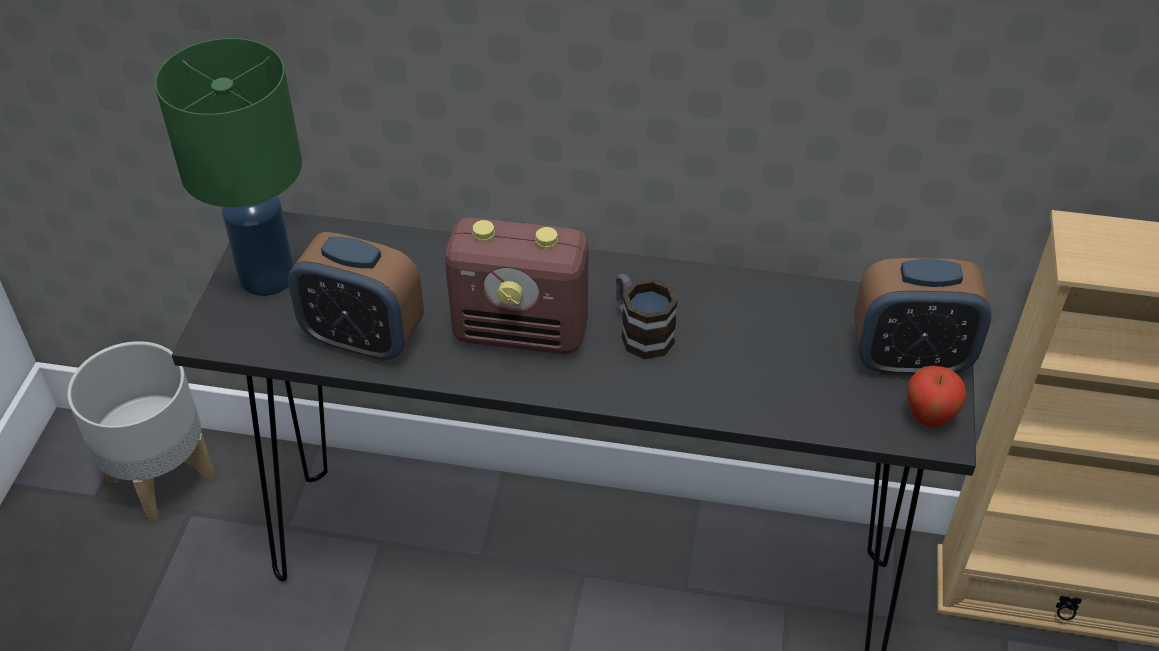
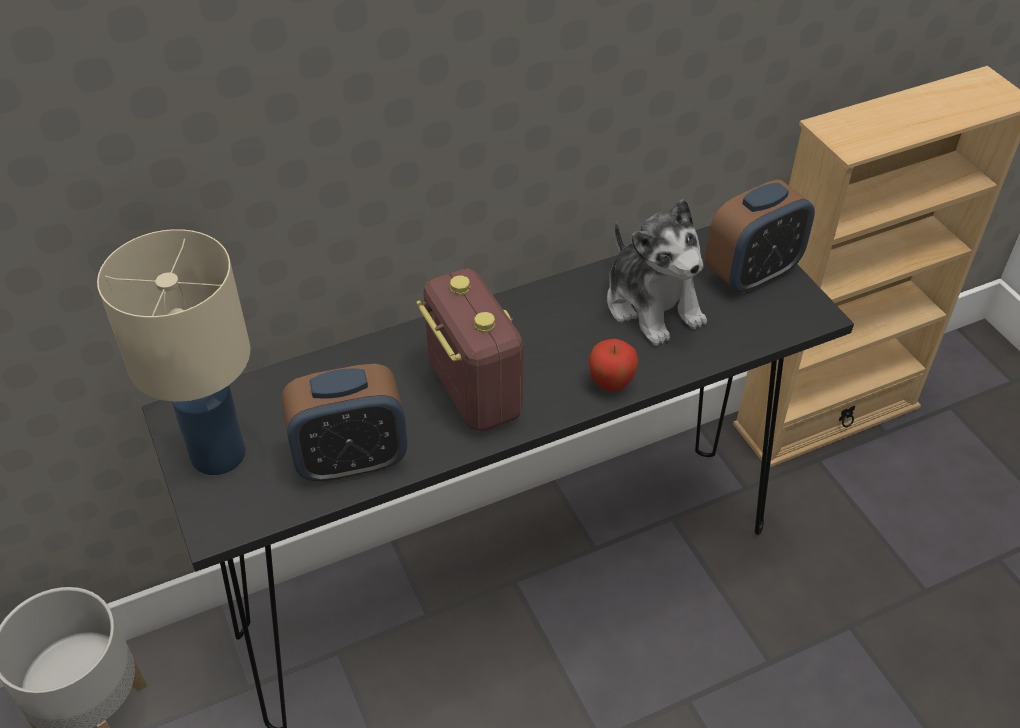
camera: 35 degrees left, 0 degrees up
(267, 278) = (219, 455): green table lamp -> beige table lamp
(522, 332) = (473, 390): radio -> radio turned 90 degrees counterclockwise
(640, 332) = (559, 346): mug -> none
(770, 339) = (652, 305): none -> plush toy
(929, 417) = (799, 307): apple -> apple (611, 384)

